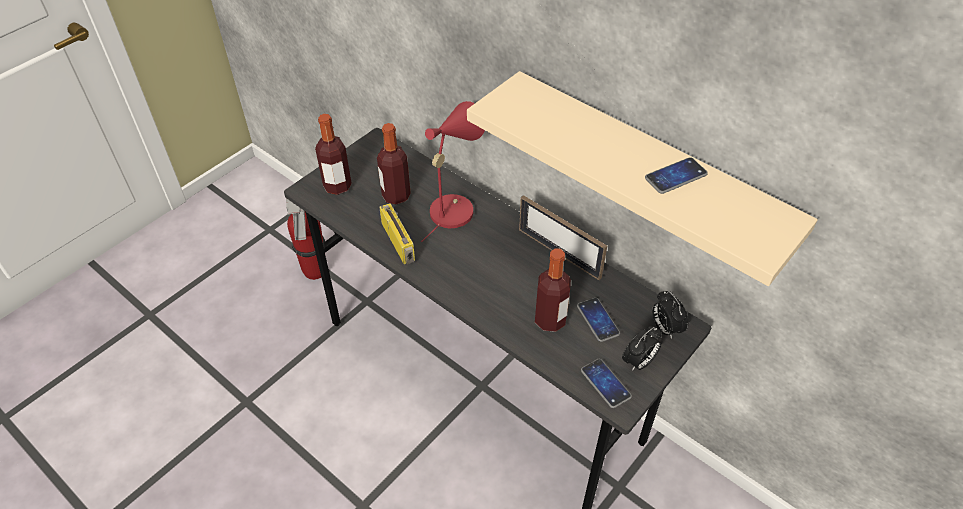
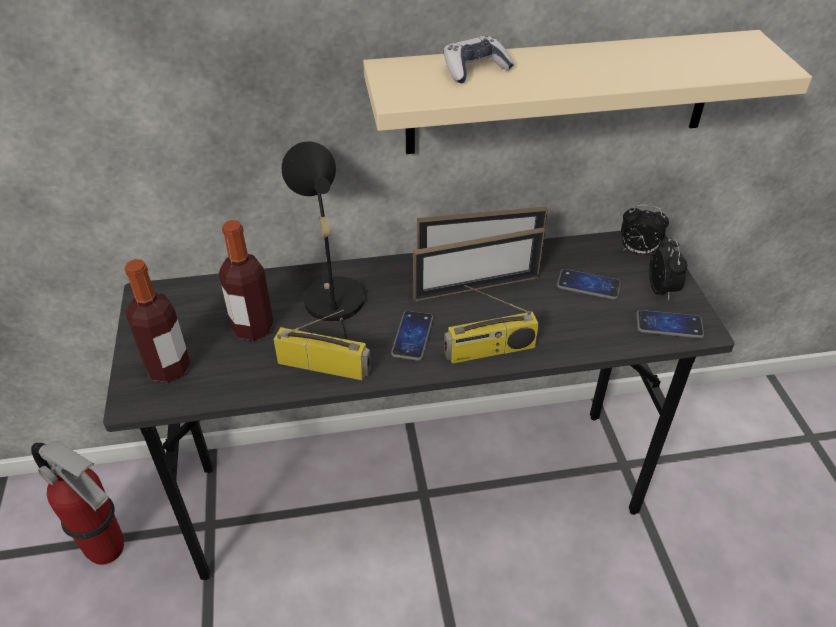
camera: 50 degrees left, 5 degrees down
(454, 207) = (330, 294): red table lamp -> black table lamp
(483, 305) = (489, 351): none -> radio
(532, 266) = (476, 287): none -> picture frame
(550, 320) = (557, 316): bottle -> none
(564, 117) = (475, 69): none -> game controller
(675, 176) = (635, 58): phone -> phone (412, 336)

